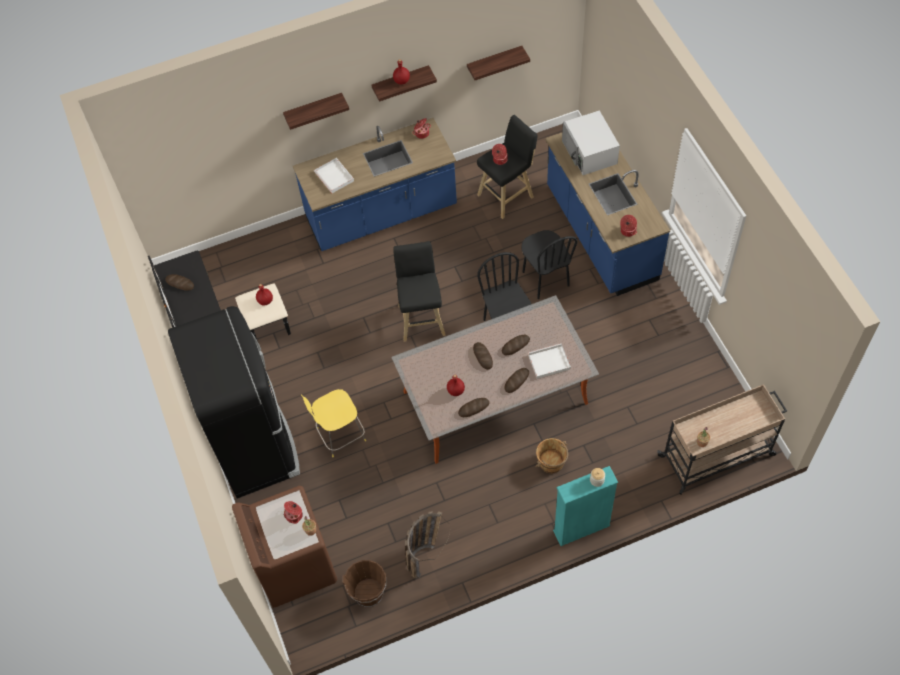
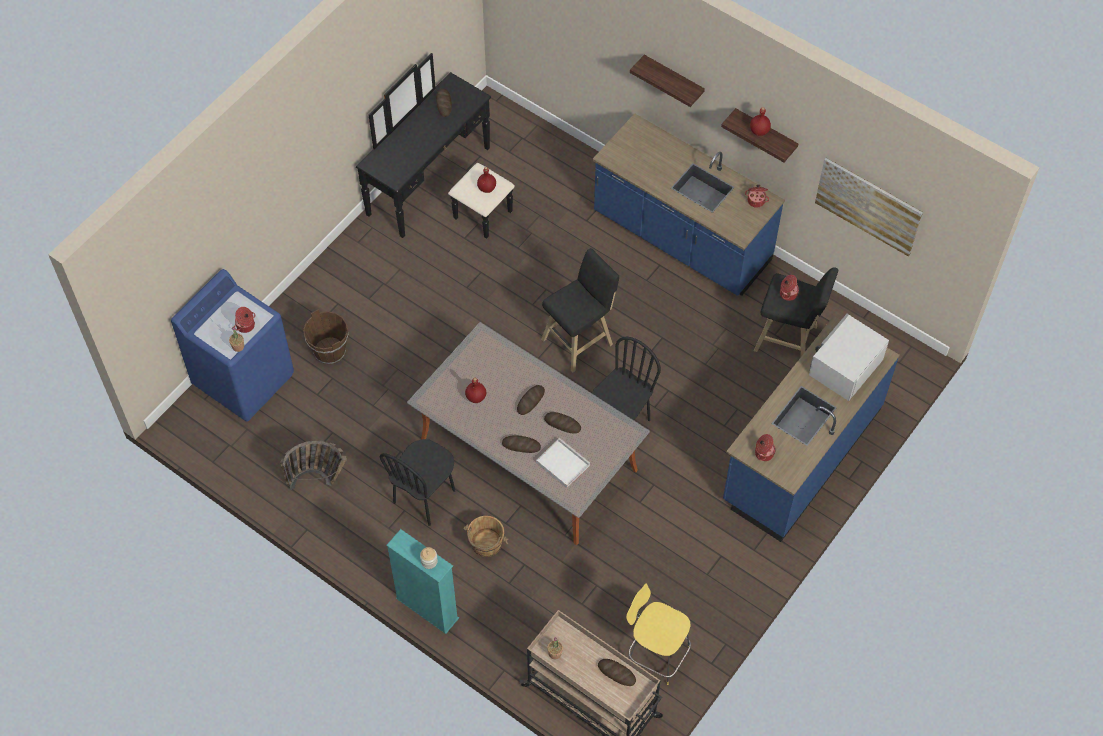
camera: 55 degrees right, 0 degrees up
(255, 444) = (349, 277): black fridge -> none
(295, 566) = (244, 379): brown washing machine -> blue washing machine
(335, 177) = (646, 155): white tray -> none
(339, 435) = (401, 341): yellow stool -> yellow stool (656, 653)
(368, 593) = (251, 454): brown bucket -> brown bucket (329, 351)
(473, 408) = (465, 423): bread -> bread (616, 673)
(494, 62) = (868, 206): shelf -> picture
(545, 279) = (704, 429): black chair -> black chair (424, 497)

